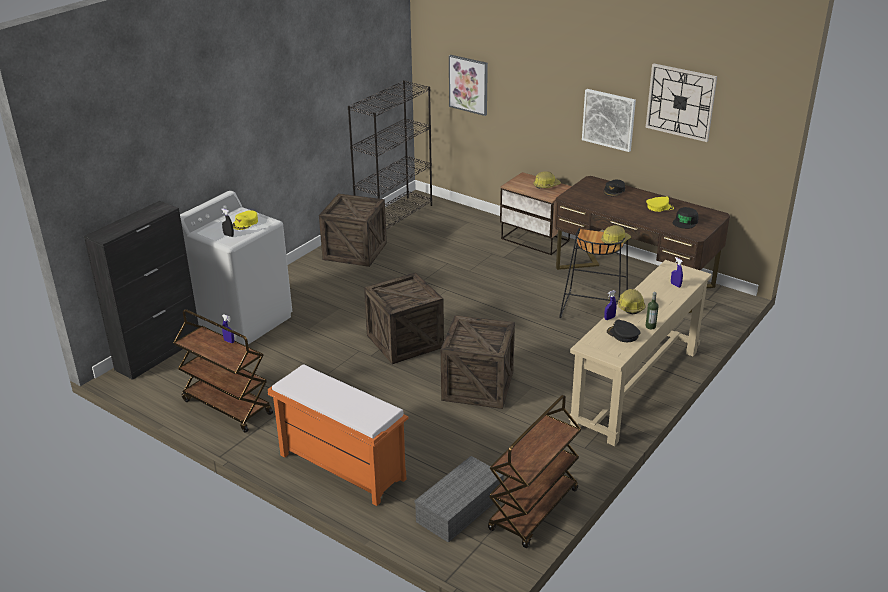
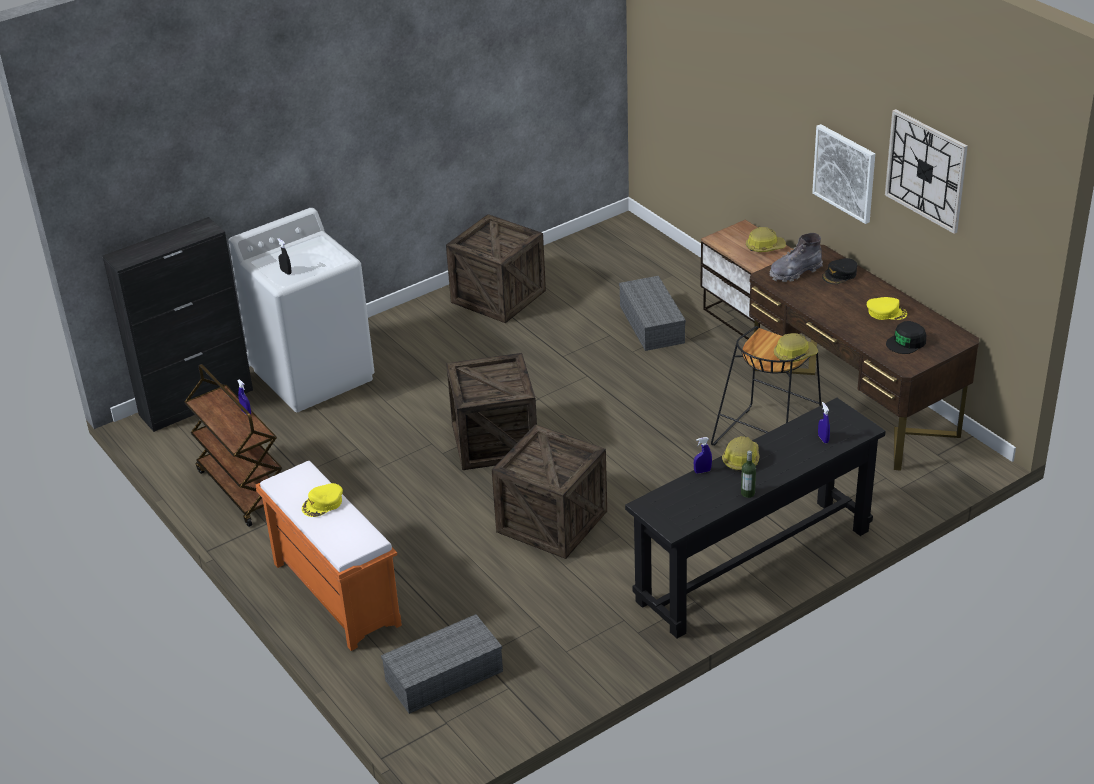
camera: 20 degrees right, 5 degrees up
(245, 223) = (314, 257): yellow cap -> yellow cap (323, 504)
(394, 216) = (577, 250): black bookcase -> none
(468, 84) = (688, 84): picture -> none
(473, 252) = (653, 324): none -> grey storage box
(534, 511) = (529, 699): brown cart -> none
(584, 193) = (795, 272): none -> grey boot
(623, 334) = (704, 498): black cap -> none
(636, 388) = (754, 565): beige console table -> black console table

